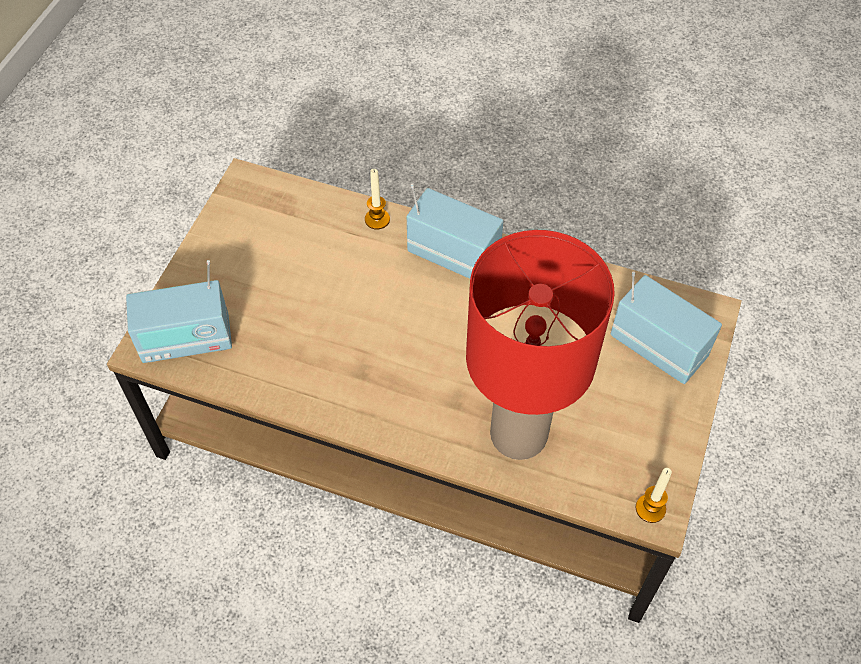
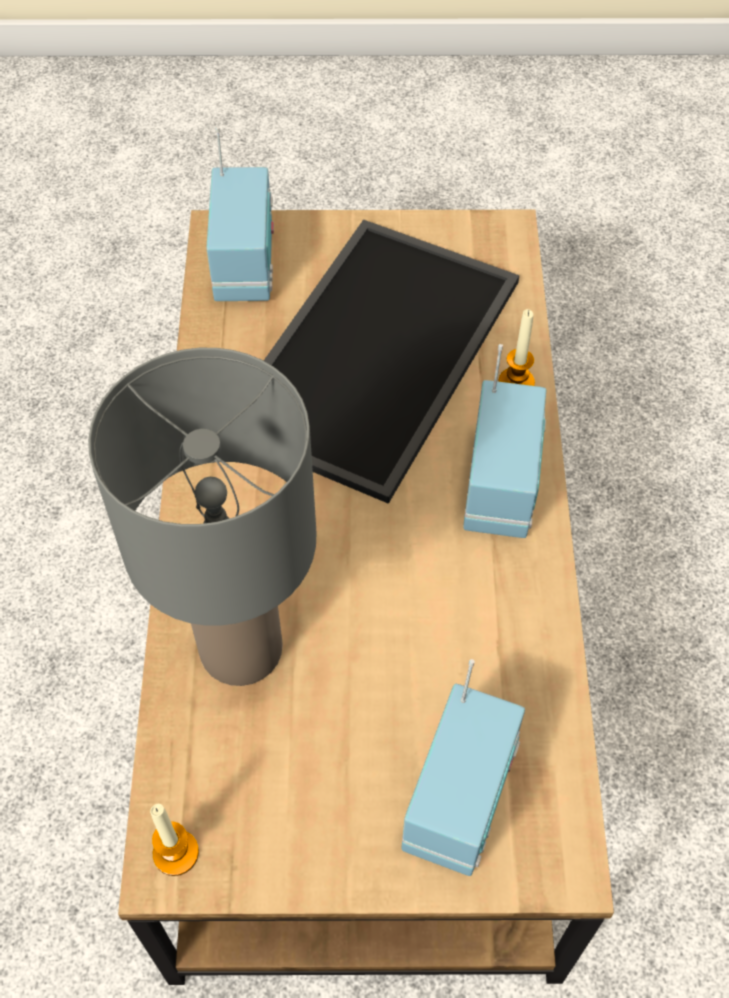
camera: 70 degrees right, 0 degrees up
(187, 342) = (246, 265): radio -> radio turned 150 degrees counterclockwise
(309, 289) = (371, 350): none -> tray
(518, 436) = (238, 648): red table lamp -> grey table lamp

